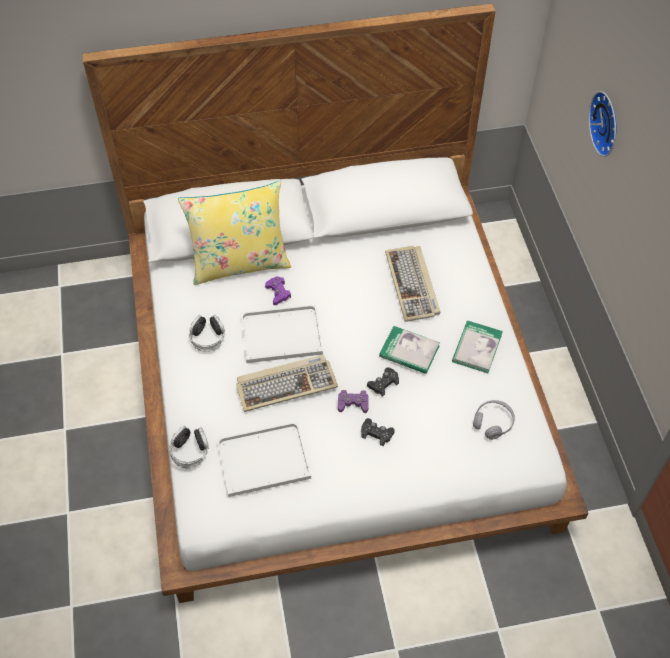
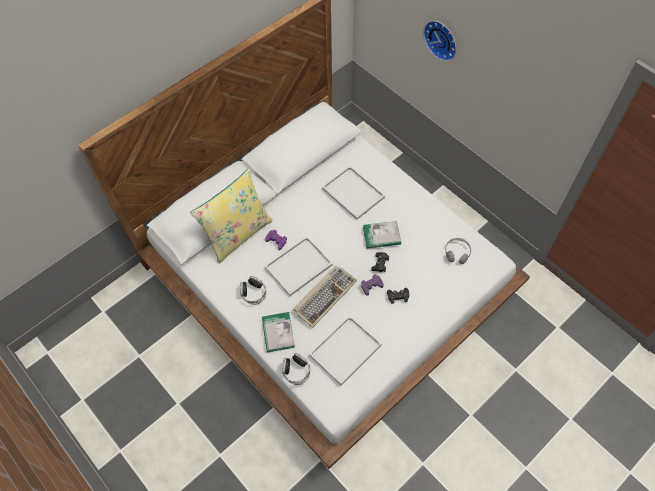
camera: 30 degrees left, 5 degrees up
(412, 285) = (354, 193): keyboard -> white tray
(476, 348) = (417, 213): book -> book (278, 332)

